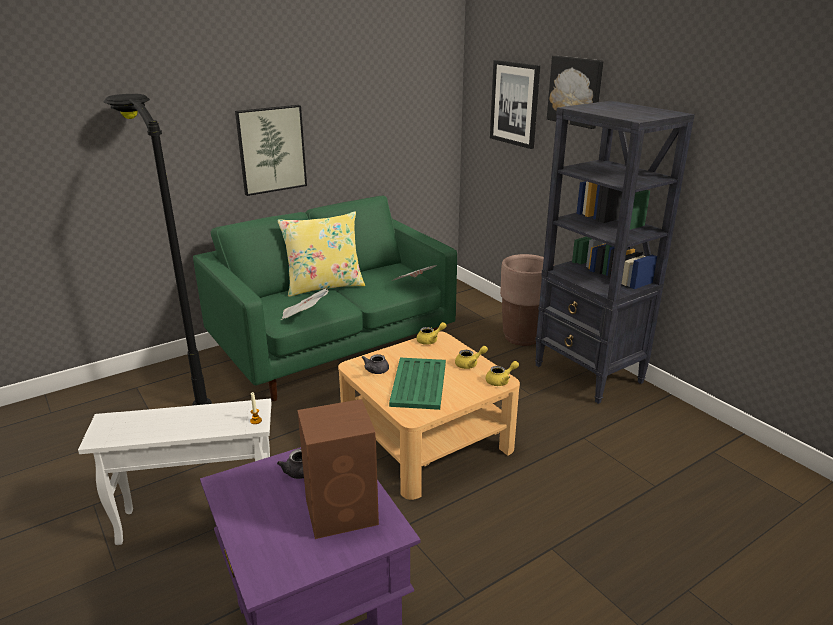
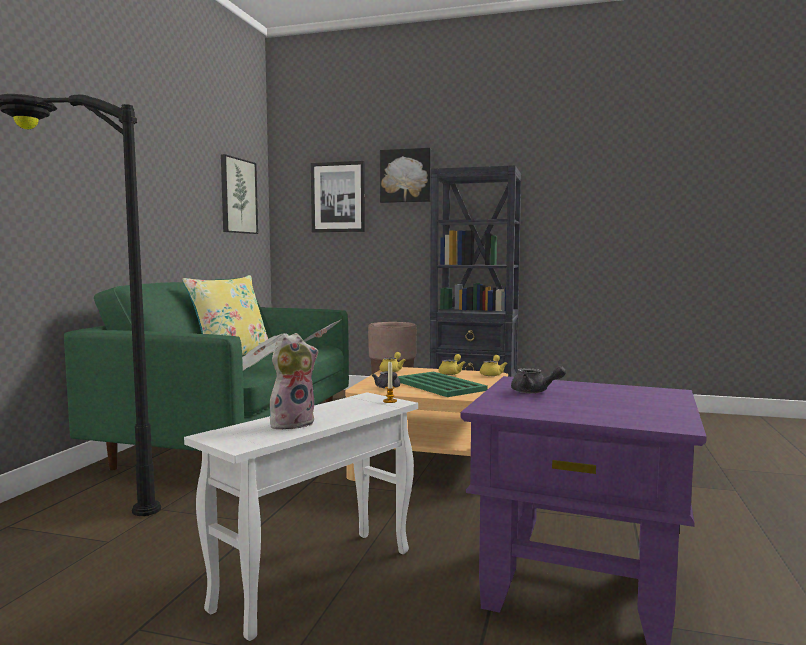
camera: 40 degrees left, 20 degrees down
(159, 424) = (292, 423): none -> plush toy
(271, 149) = (138, 216): picture -> picture (238, 196)
(343, 511) = (616, 394): brown speaker -> none

